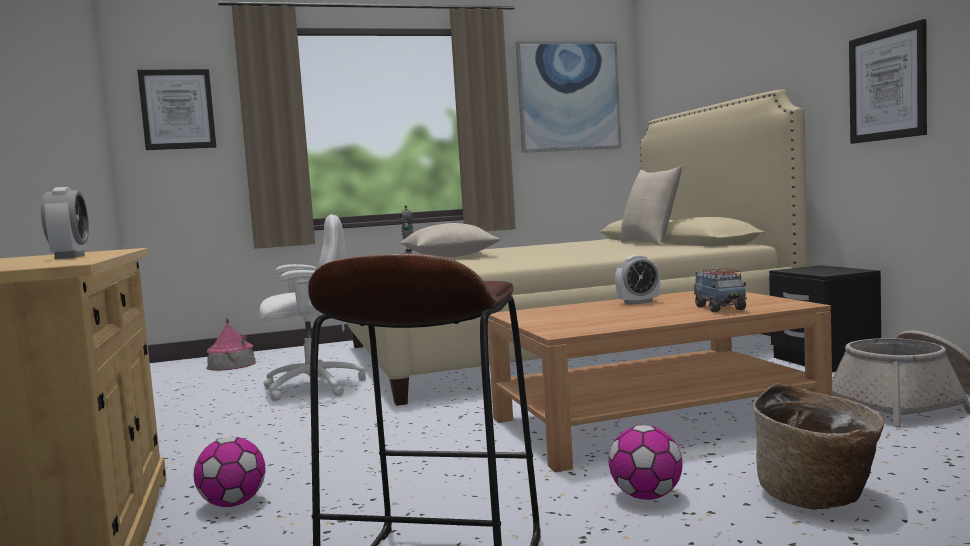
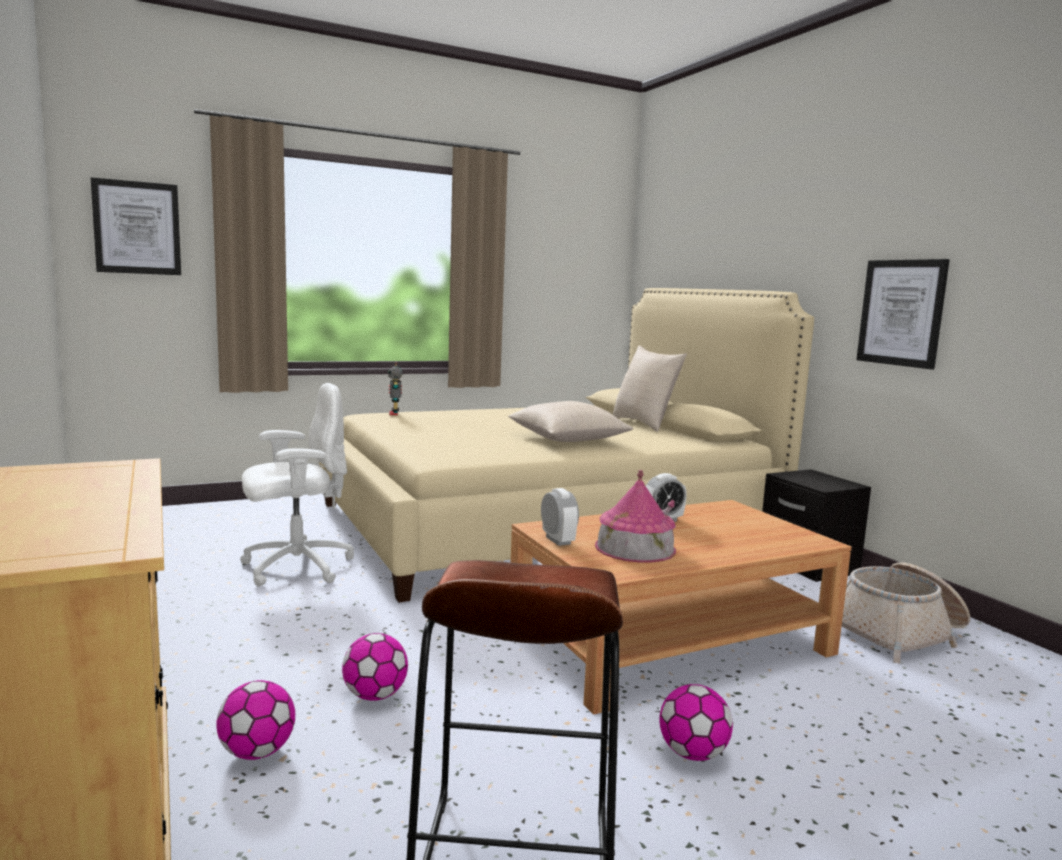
camera: 10 degrees left, 5 degrees up
(70, 257) = (94, 499): alarm clock -> alarm clock (558, 540)
(231, 364) = (191, 522): toy house -> toy house (635, 548)
(351, 466) = (375, 696): none -> football
(449, 257) = (442, 425): beige pillow -> beige pillow (568, 439)
(568, 96) = (564, 251): picture -> none
(720, 308) = (749, 541): toy truck -> none
(818, 497) = (851, 759): basket -> none

